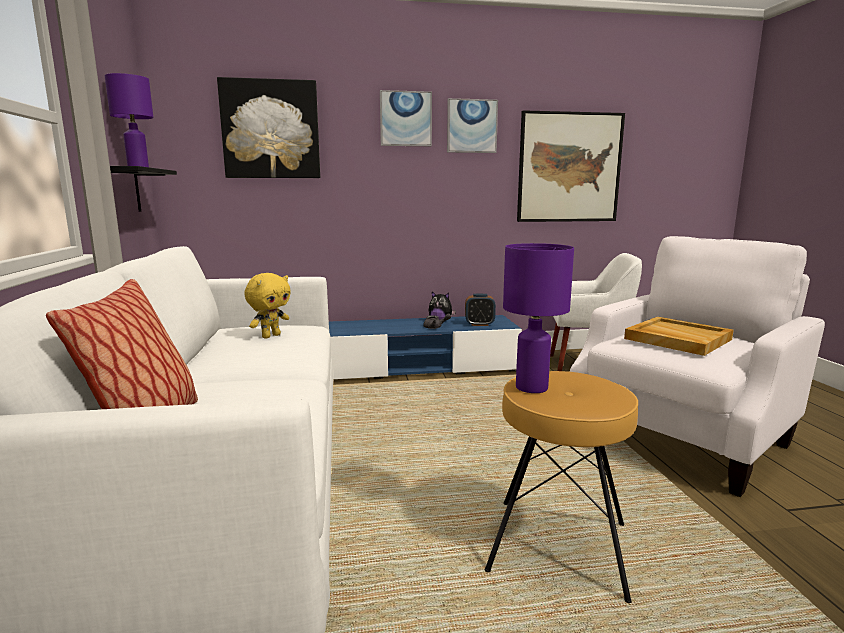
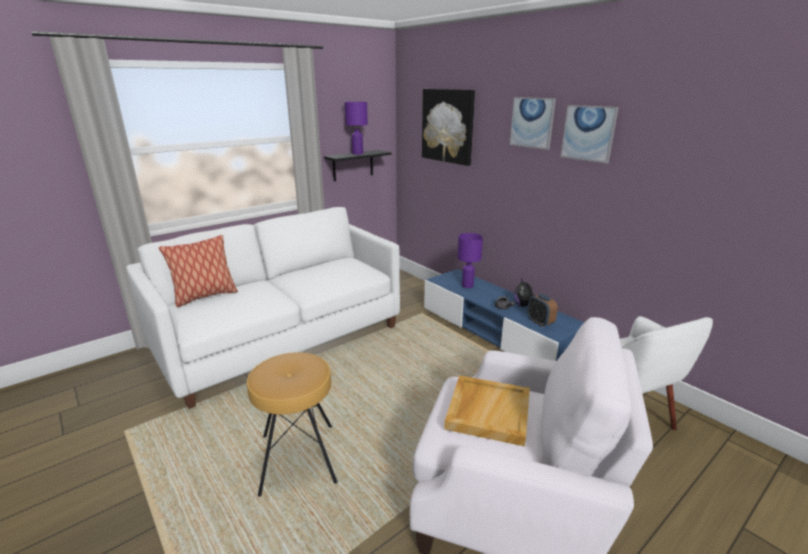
camera: 60 degrees right, 10 degrees up
(271, 336) = (336, 272): yellow plush toy -> none
(531, 387) = (282, 359): purple table lamp -> purple table lamp (467, 285)
(569, 168) = (697, 193): picture -> none

